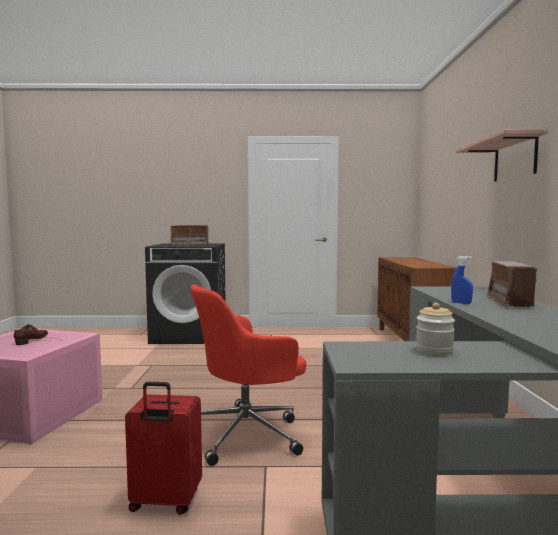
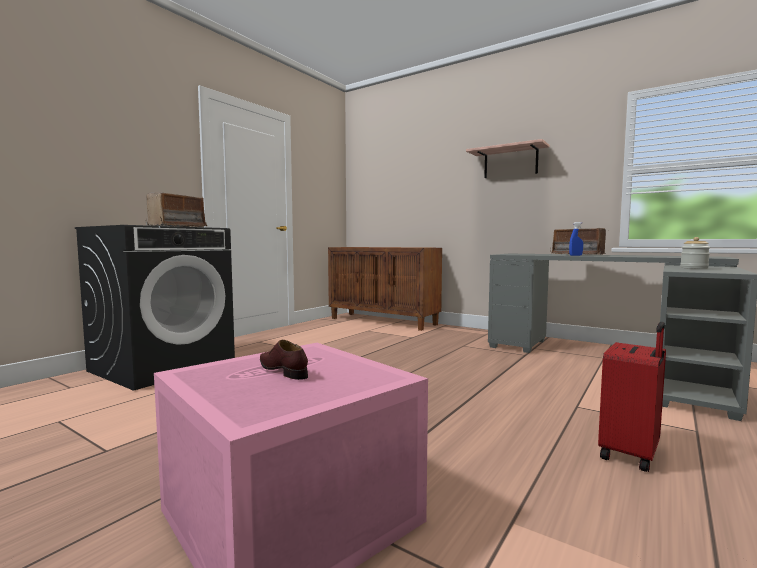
camera: 55 degrees left, 0 degrees up
(247, 433) = (506, 399): red office chair -> none

